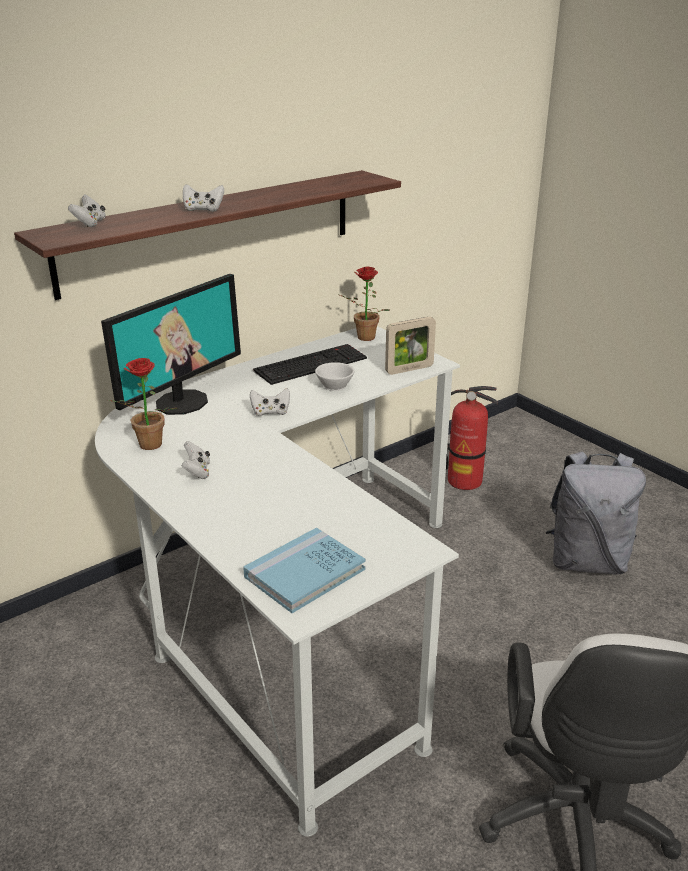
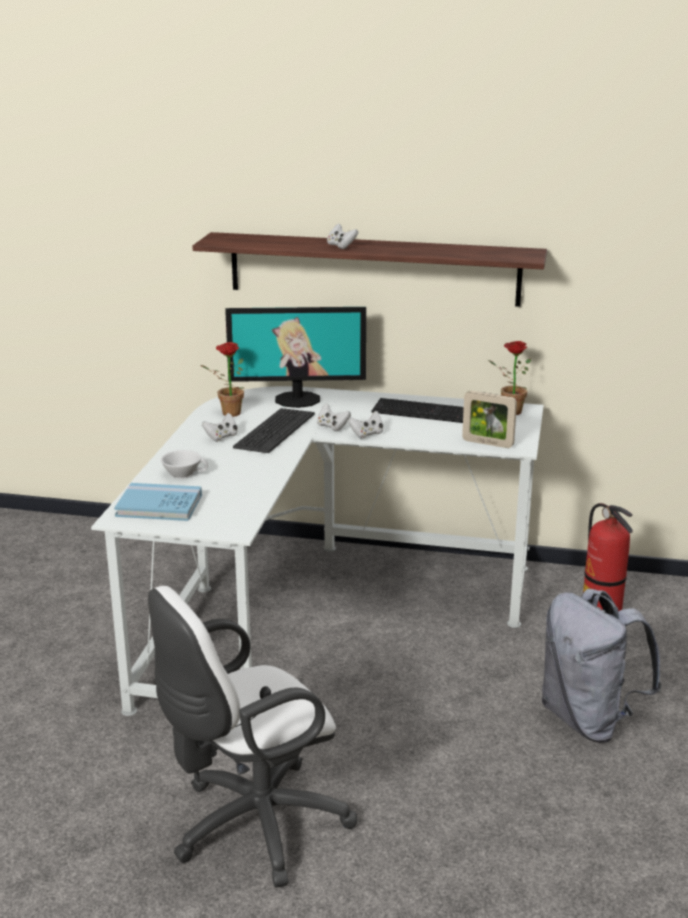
camera: 50 degrees right, 5 degrees down
(90, 223) = (257, 237): white game controller -> white game controller (367, 434)
(231, 441) = (274, 431): none -> keyboard
(334, 385) = (411, 430): white cup -> white cup (183, 473)

